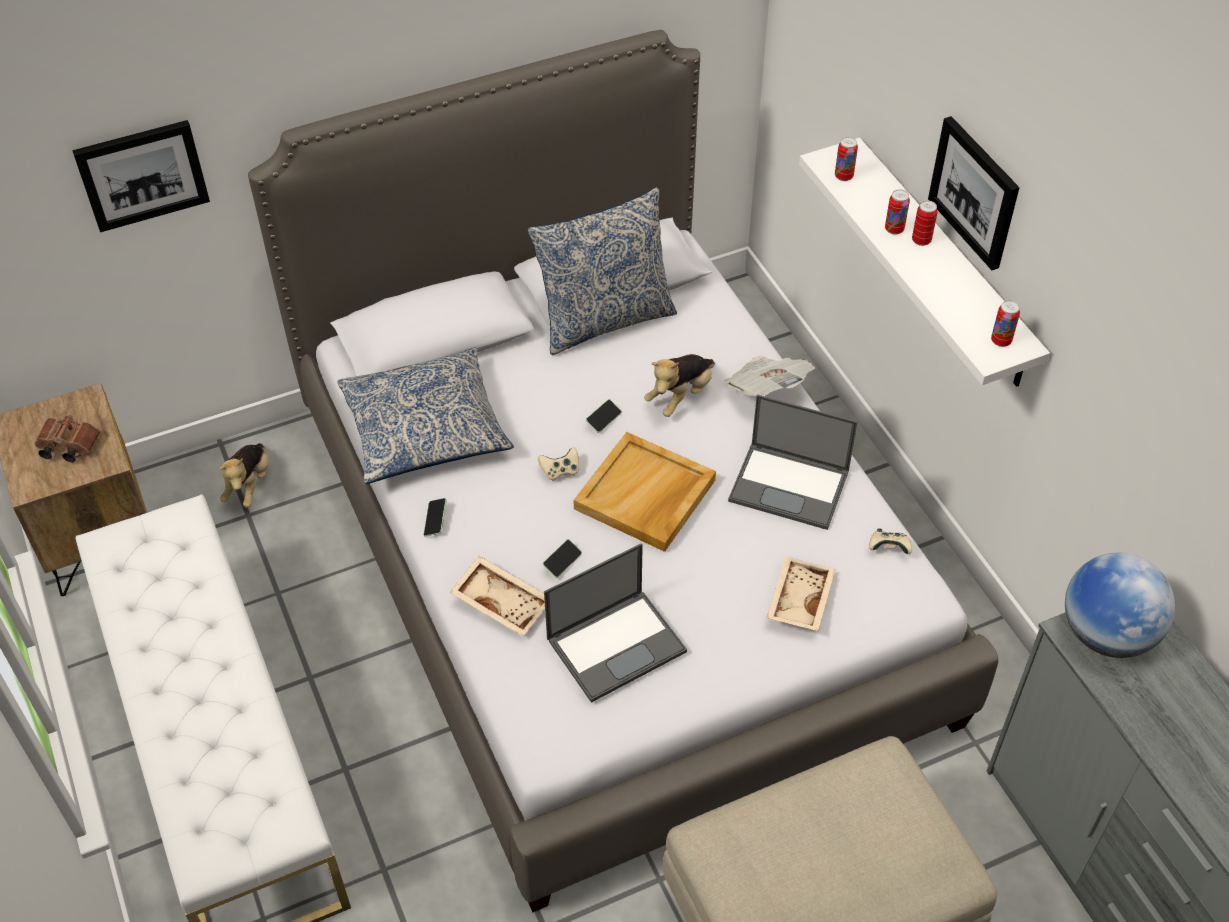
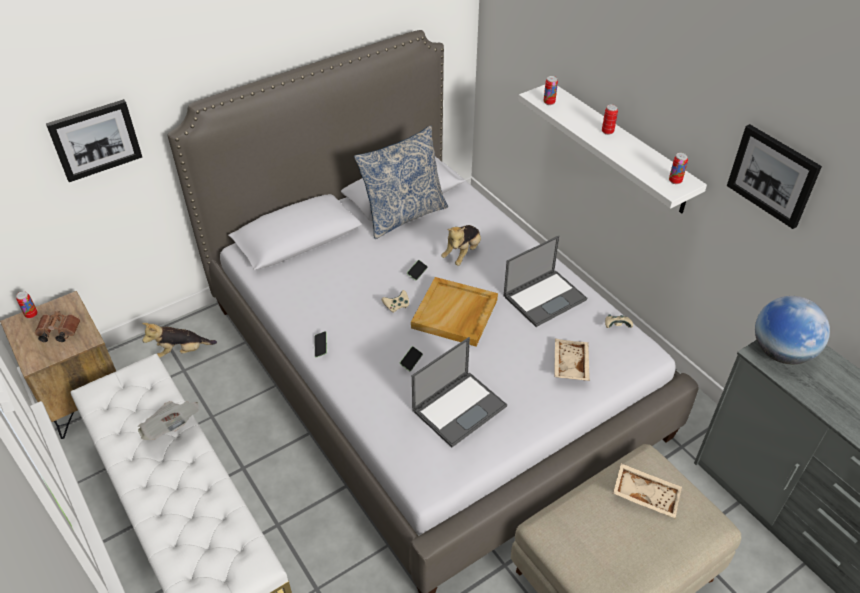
camera: 10 degrees left, 5 degrees down
(249, 485) = (182, 351): plush toy -> plush toy turned 75 degrees clockwise
(425, 429) = (302, 292): pillow -> none
(503, 602) = (377, 391): beige tray -> beige tray (646, 494)
(767, 390) = (515, 244): newspaper -> newspaper (172, 428)
(790, 486) = (545, 297): laptop -> laptop turned 45 degrees counterclockwise
(894, 229) = (589, 127): can -> can (31, 315)
(975, 192) = (642, 93): picture -> picture (773, 175)

